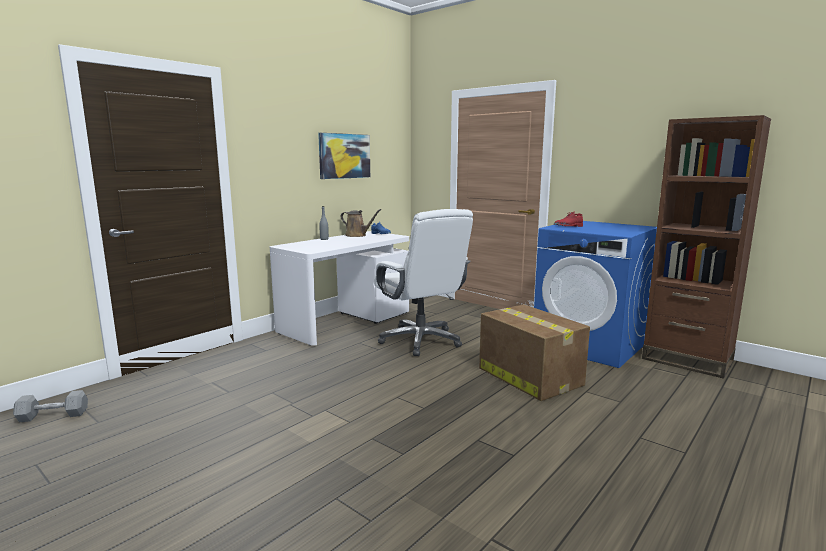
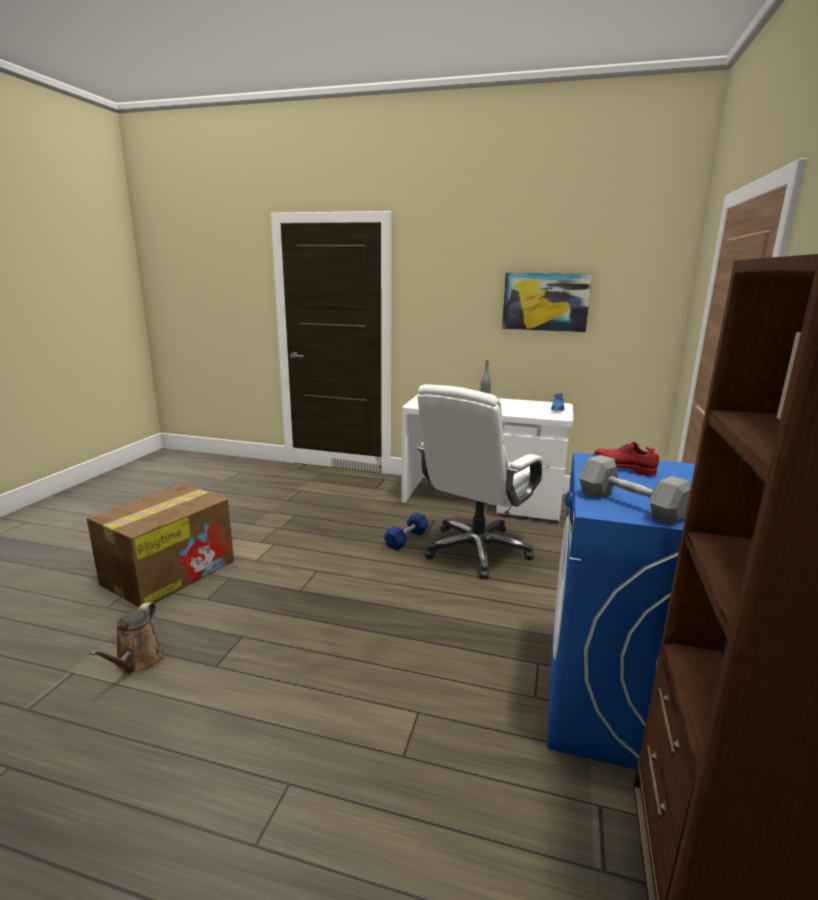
camera: 65 degrees right, 5 degrees up
(53, 416) = (229, 468): grey dumbbell -> grey dumbbell (630, 505)
(357, 235) = (530, 404): brown watering can -> brown watering can (138, 662)
(380, 357) = (406, 539): none -> blue dumbbell
(528, 376) = (433, 649): cardboard box -> cardboard box (170, 572)

